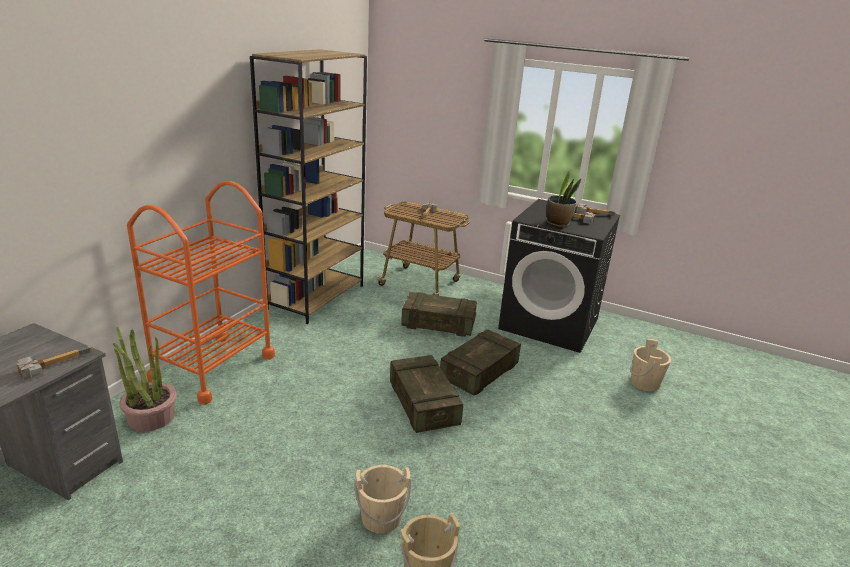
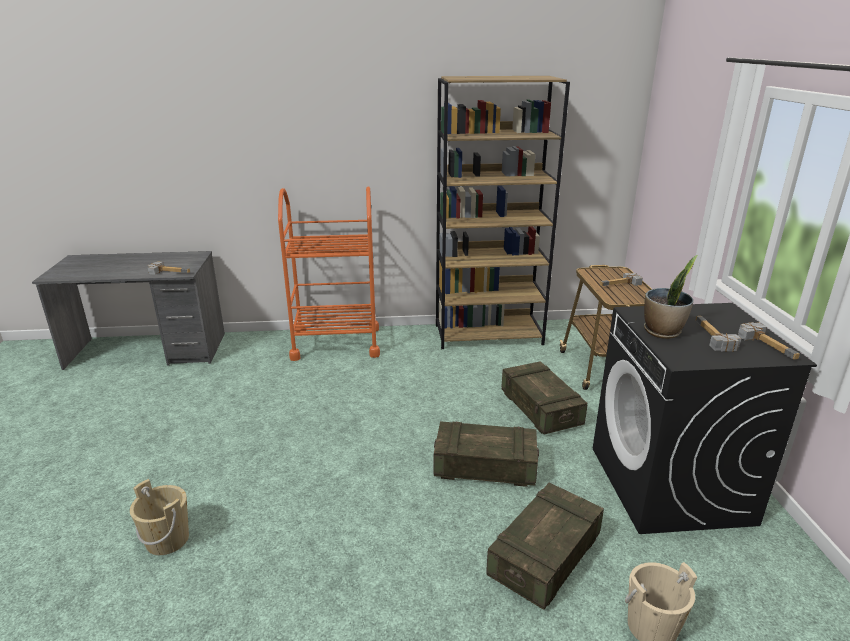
camera: 60 degrees right, 0 degrees up
(151, 417) = (261, 350): potted plant -> none
(381, 518) = (219, 489): beige bucket -> none
(423, 405) = (390, 453): crate -> crate (544, 557)

